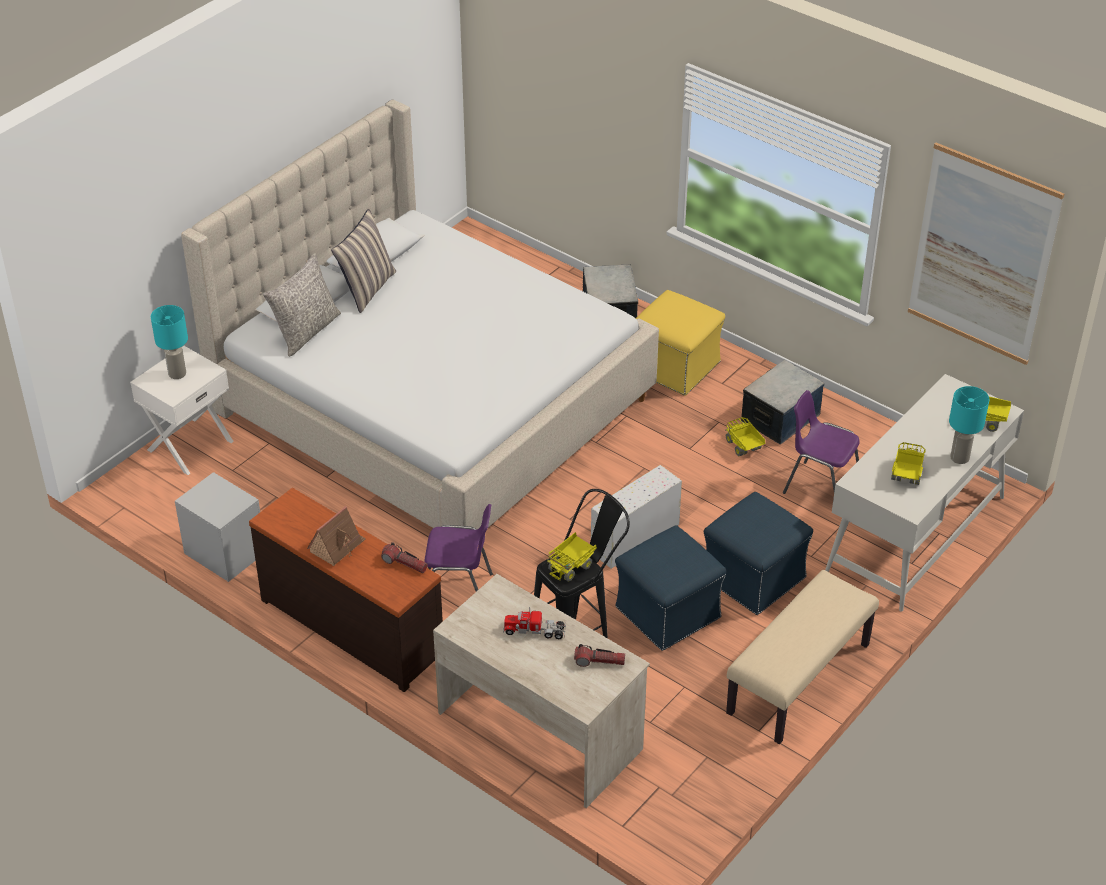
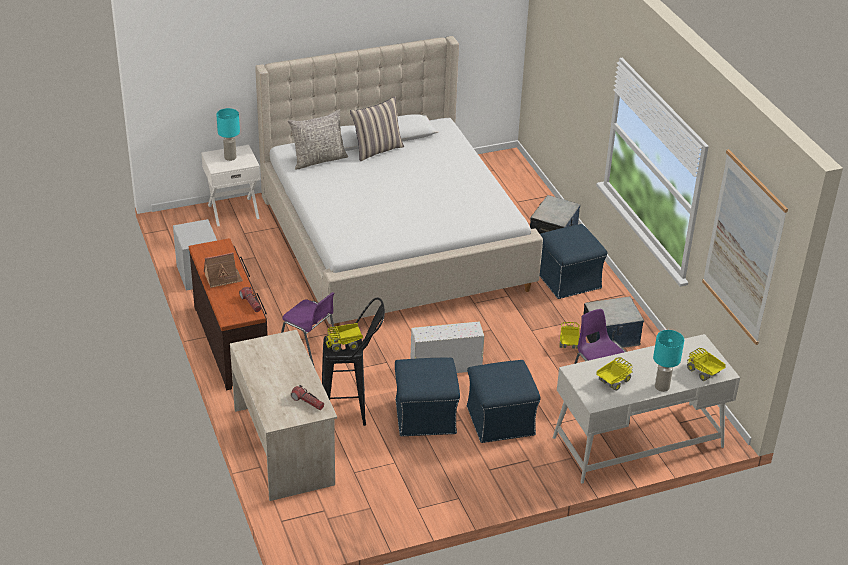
camera: 30 degrees right, 5 degrees down
(535, 630) = (287, 369): toy truck -> none
(676, 367) = (568, 280): yellow ottoman -> blue ottoman
(799, 680) = (472, 492): beige bench -> none

